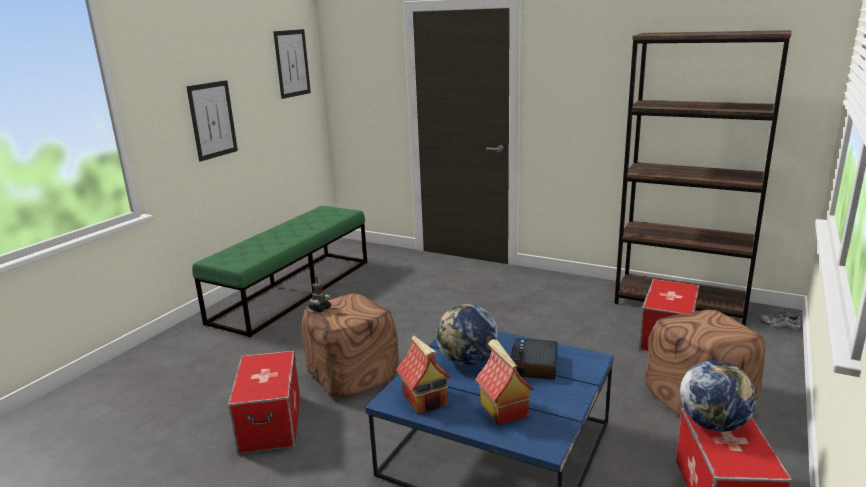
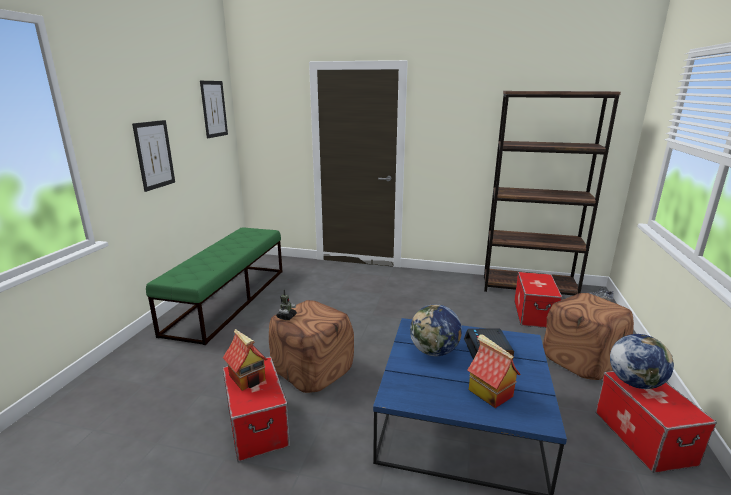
camera: 15 degrees left, 0 degrees up
(426, 399) = (421, 391): toy house -> toy house (248, 378)

